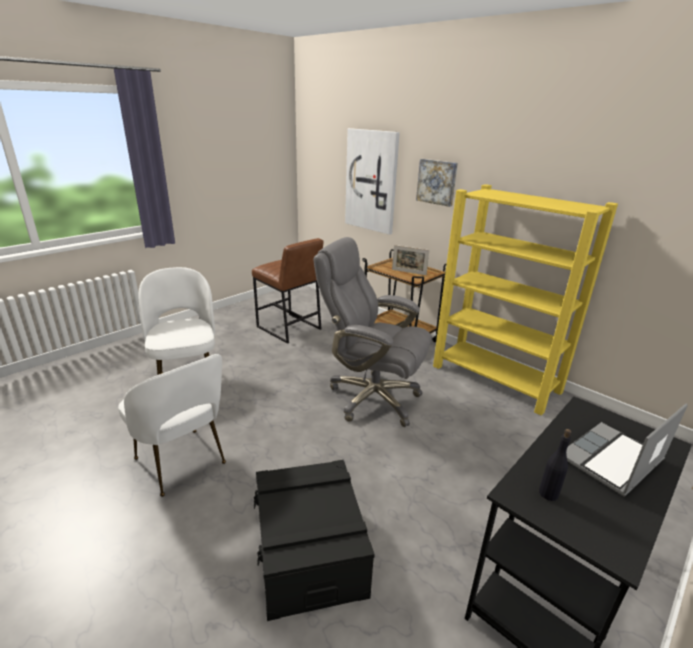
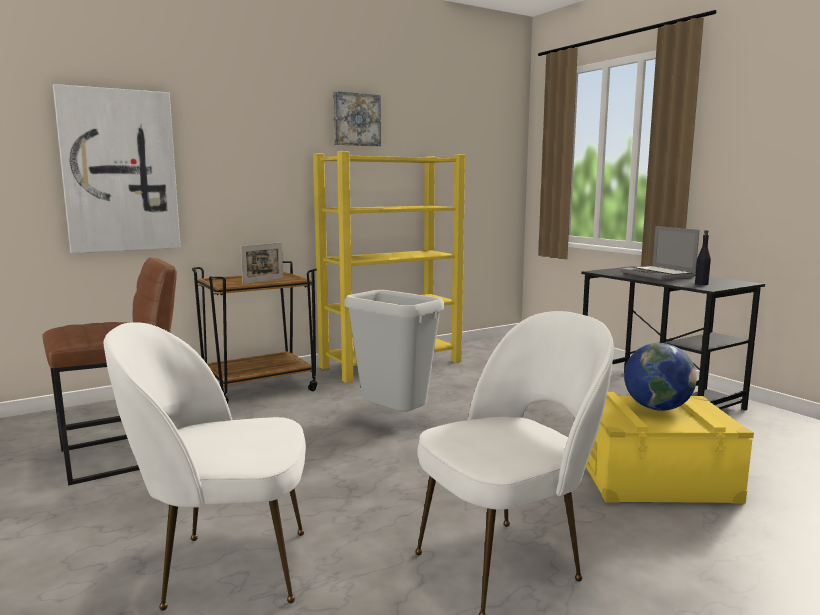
camera: 75 degrees left, 15 degrees down
(310, 552) = (655, 477): black storage box -> yellow storage box
(320, 507) = (656, 408): none -> globe
(371, 397) = (393, 420): grey office chair -> grey trash can
(437, 182) = (244, 159): picture -> picture (356, 119)

